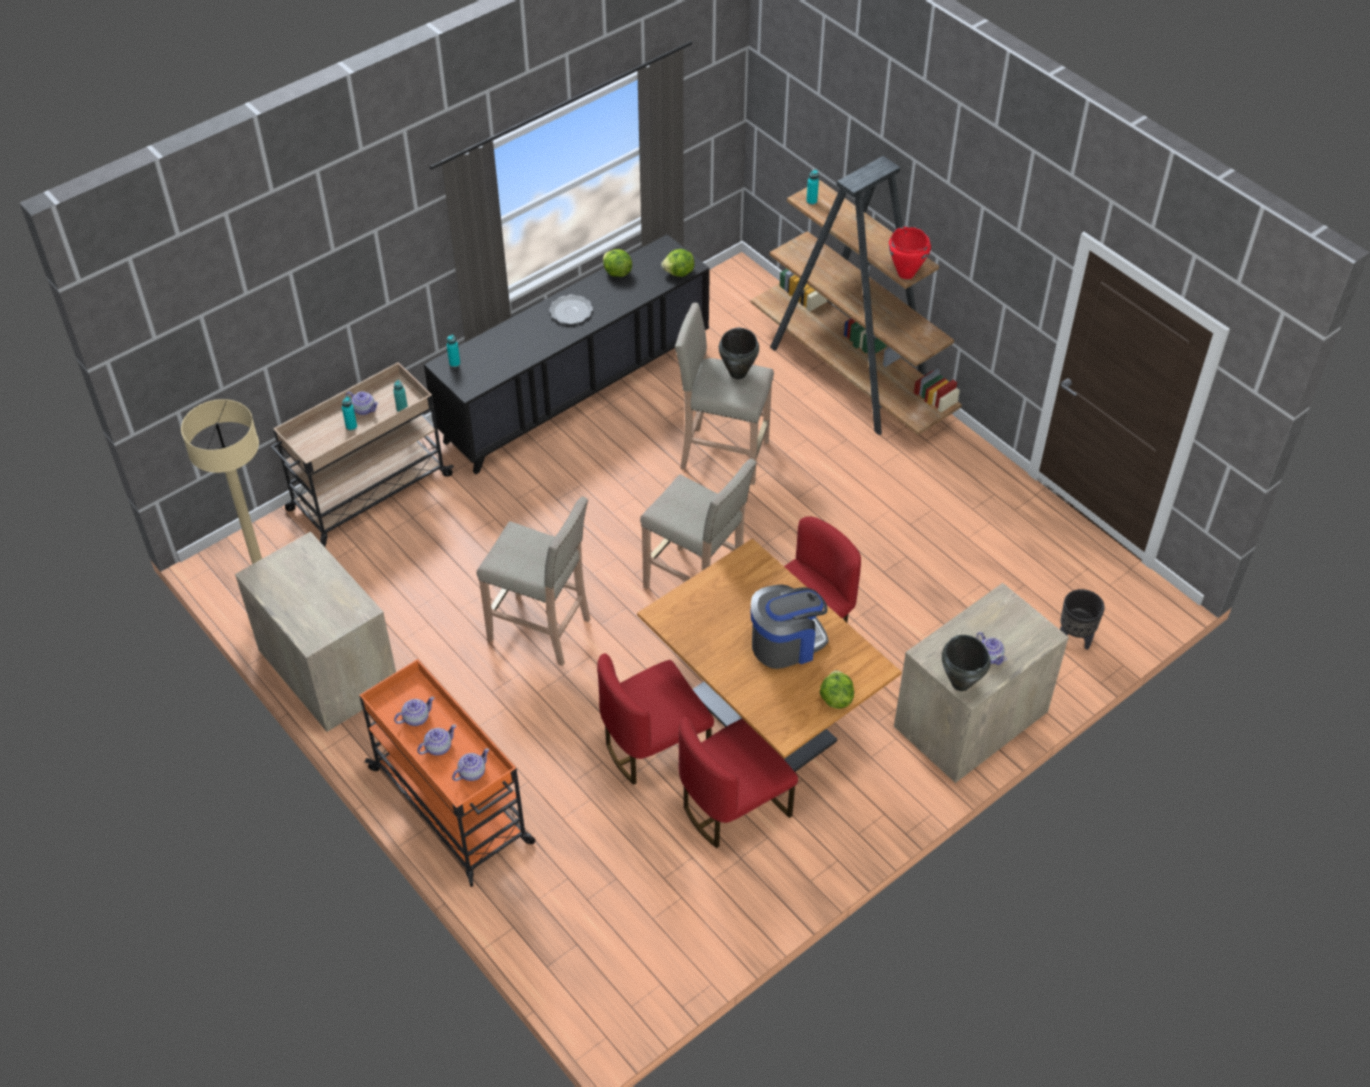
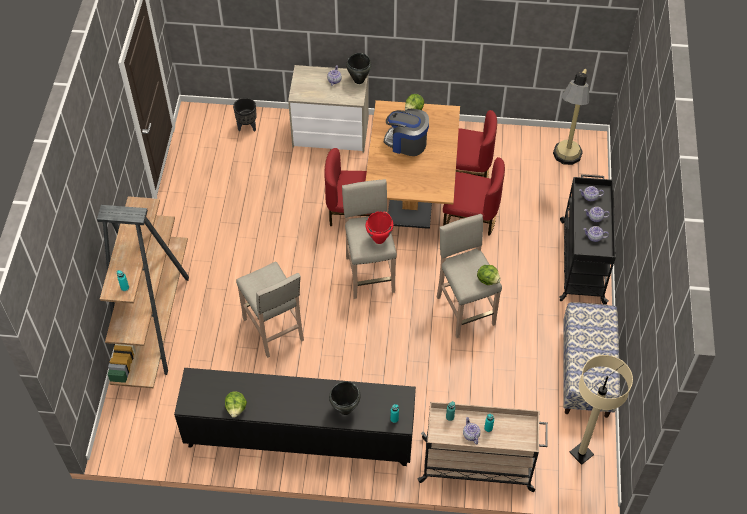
camera: 135 degrees left, 5 degrees up
(327, 668) = (586, 372): dresser -> bench
(452, 807) = (582, 260): orange cart -> black cart
(571, 311) = (292, 401): plate -> none
(613, 942) = (563, 163): none -> floor lamp
(679, 273) = (204, 377): lettuce -> lettuce (488, 280)
(738, 373) = (257, 287): black cooking pot -> black cooking pot (344, 409)
(906, 274) = (149, 204): red cooking pot -> red cooking pot (379, 239)

